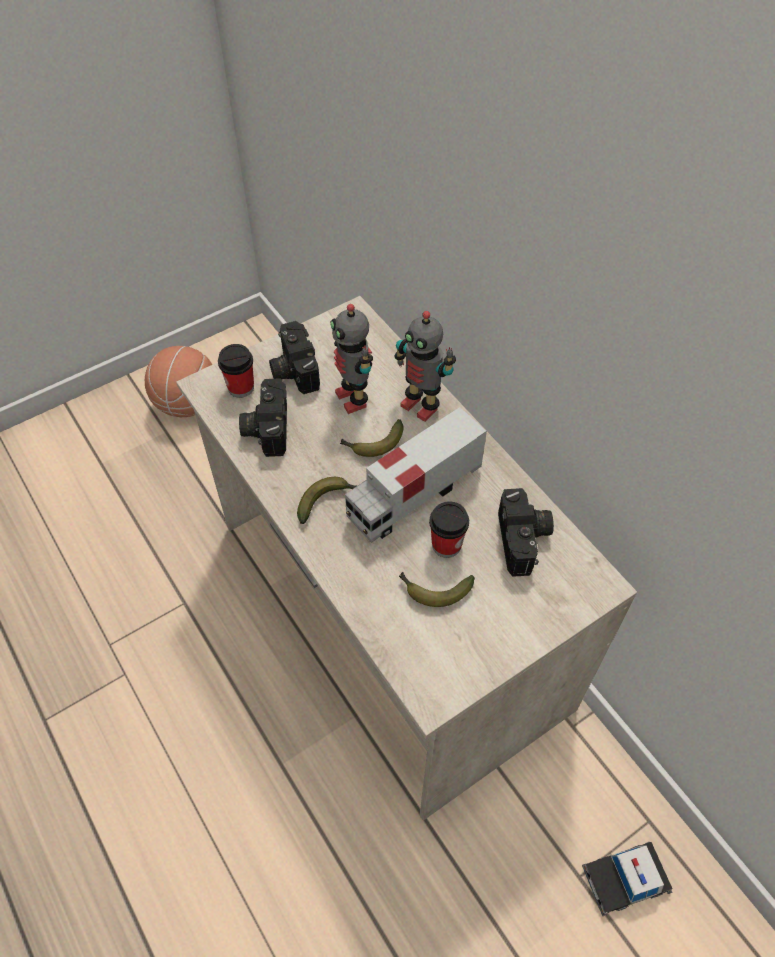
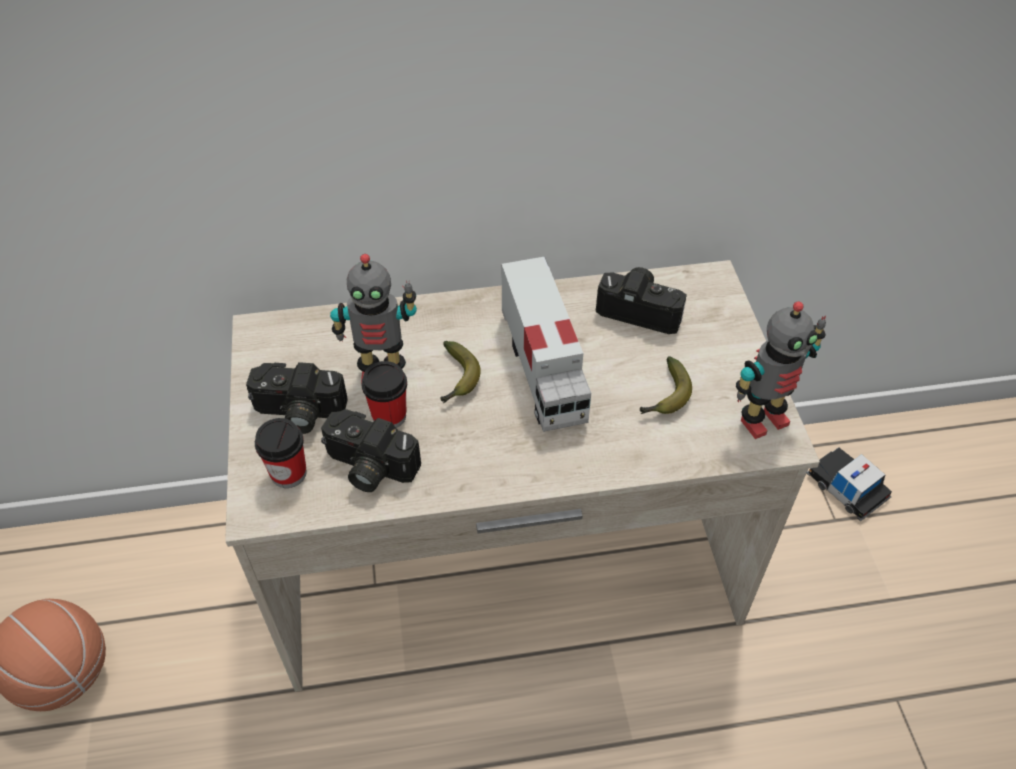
camera: 65 degrees left, 5 degrees down
(327, 501) = (509, 445): banana -> none
(421, 406) = (431, 322): toy robot -> toy robot (762, 419)
(446, 544) = (617, 367): cup -> cup (389, 416)
(625, 879) = (847, 487): toy car -> toy car turned 135 degrees clockwise

